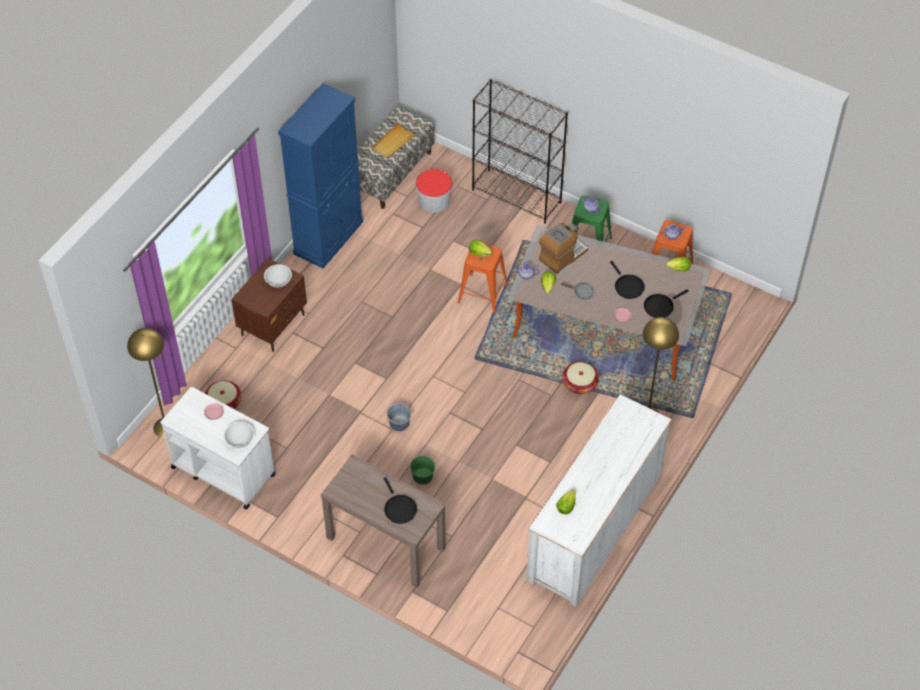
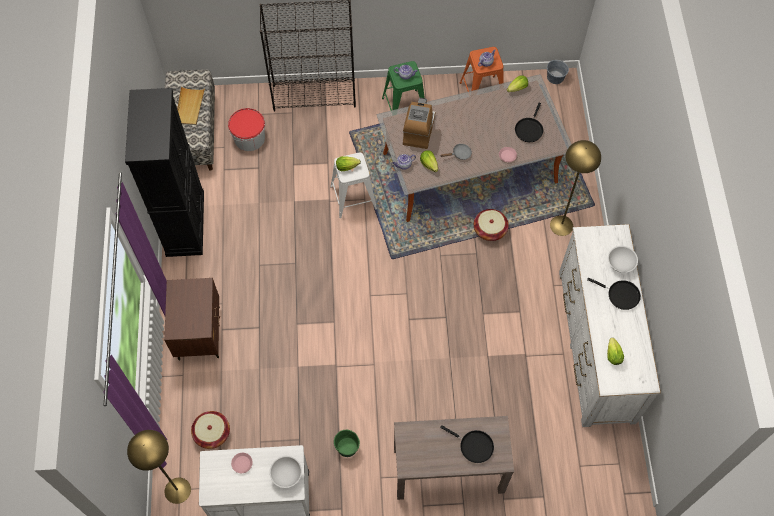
camera: 35 degrees left, 10 degrees up
(278, 281) = (194, 296): white bowl -> white bowl (620, 264)
(328, 237) = (185, 223): blue cabinet -> black cabinet
(399, 423) = (375, 355): grey bucket -> grey bucket (555, 77)
(422, 476) = (431, 390): green bucket -> green bucket (347, 447)
(482, 293) = (353, 197): orange stool -> white stool
(627, 286) = (491, 127): black frying pan -> black frying pan (621, 295)

